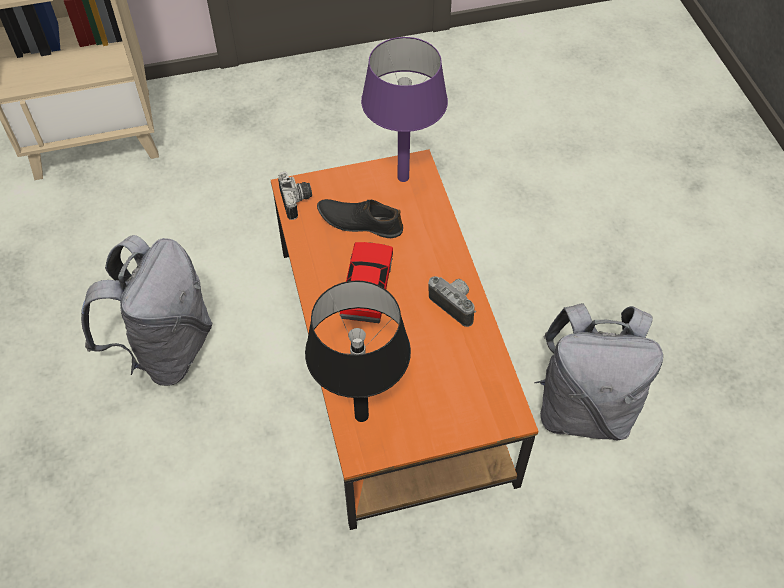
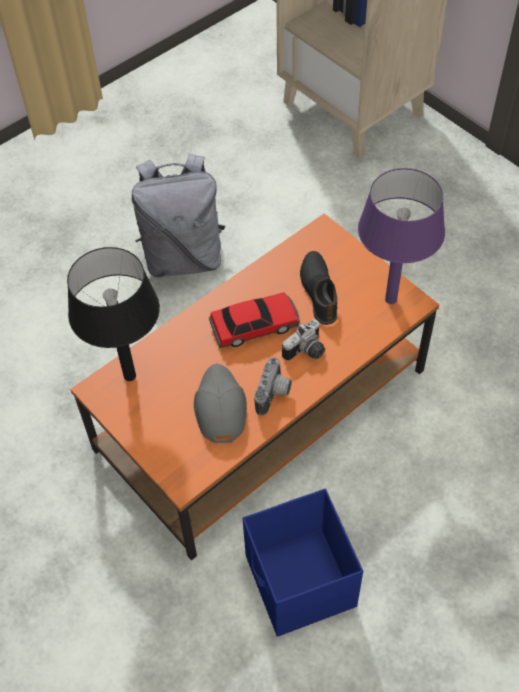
camera: 65 degrees right, 0 degrees up
(297, 201) = (313, 240): camera -> camera (307, 352)
(444, 353) = (219, 407): none -> grey cap
(583, 408) = (300, 583): grey backpack -> blue storage box

